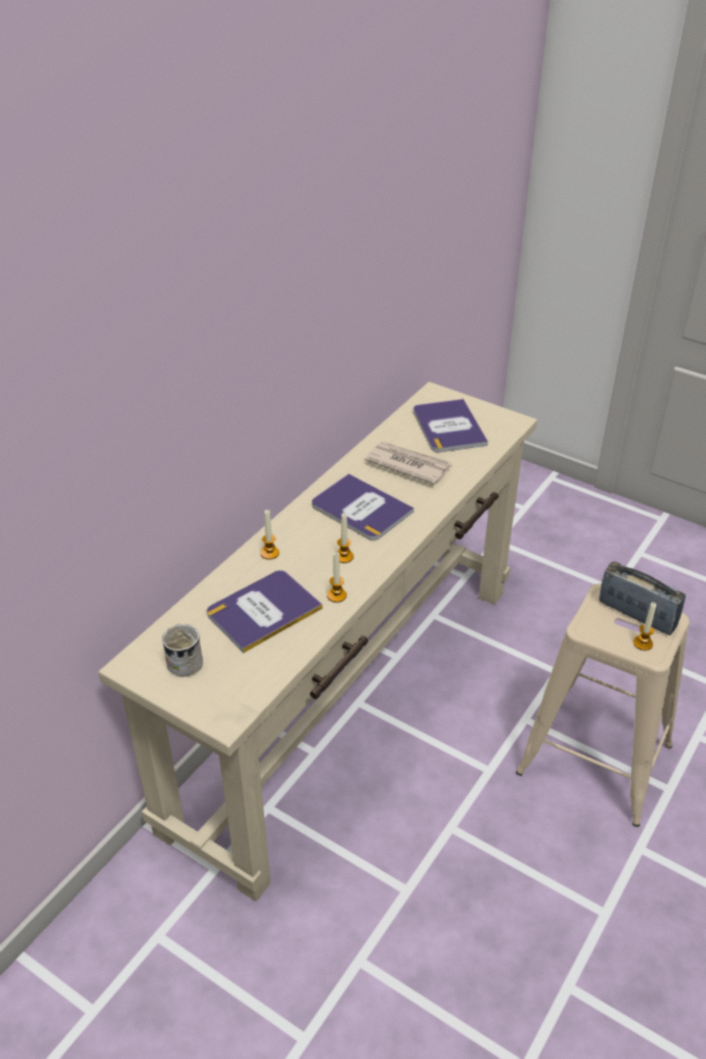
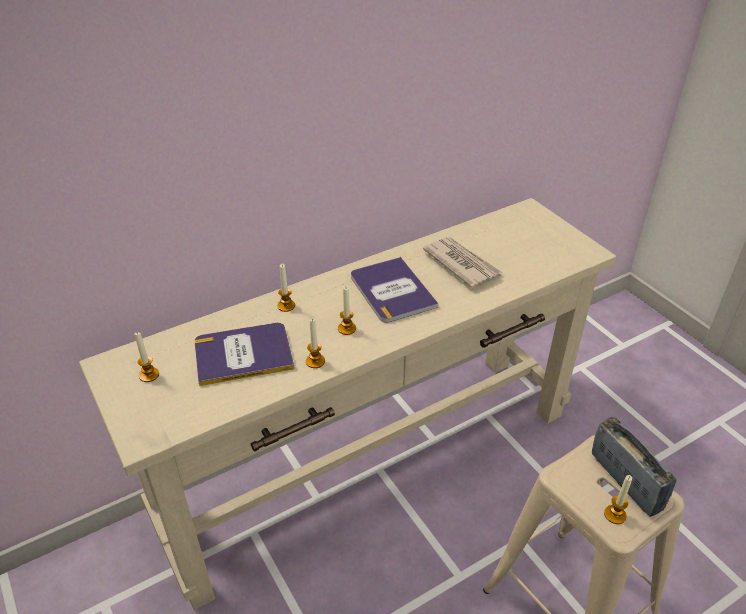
camera: 25 degrees right, 0 degrees up
(184, 660) = (149, 375): white mug -> candle
(448, 427) = (523, 241): book -> none

